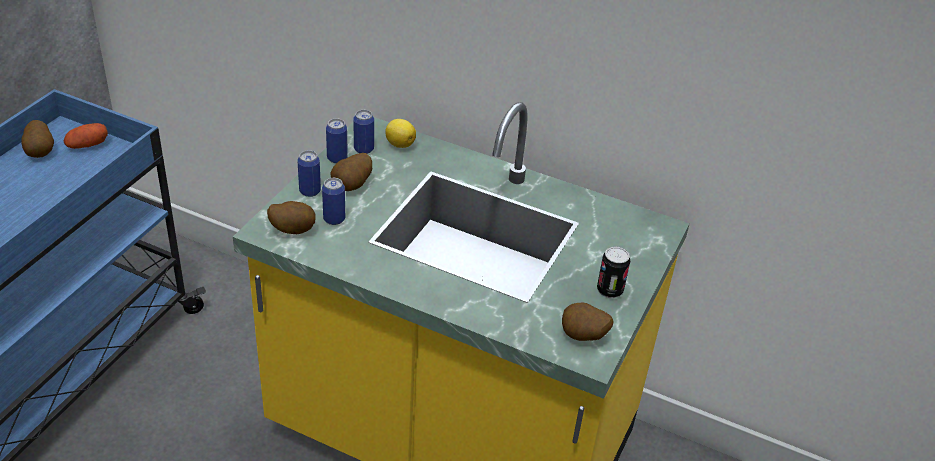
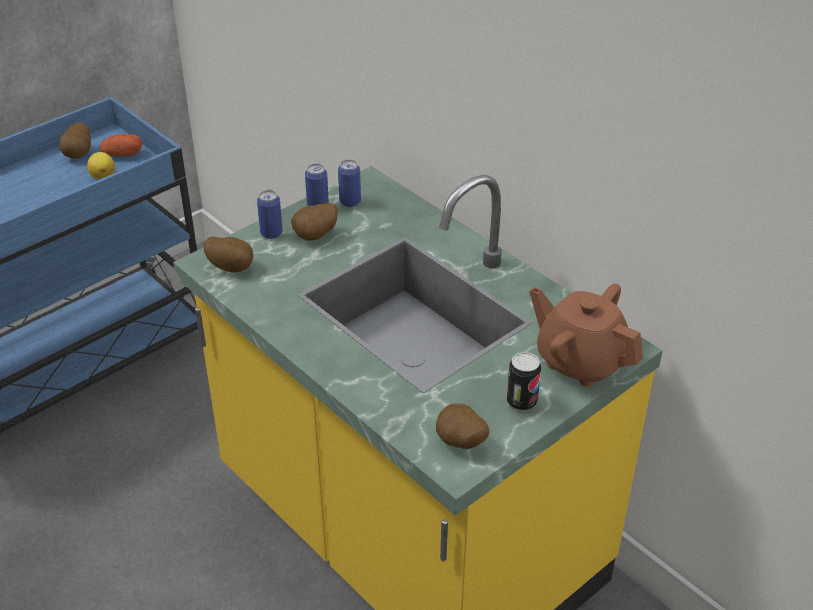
camera: 25 degrees right, 0 degrees up
(334, 219) = (278, 265): can -> none
(399, 144) = (389, 203): lemon -> lemon (103, 176)
(634, 246) = (580, 361): none -> brown teapot

